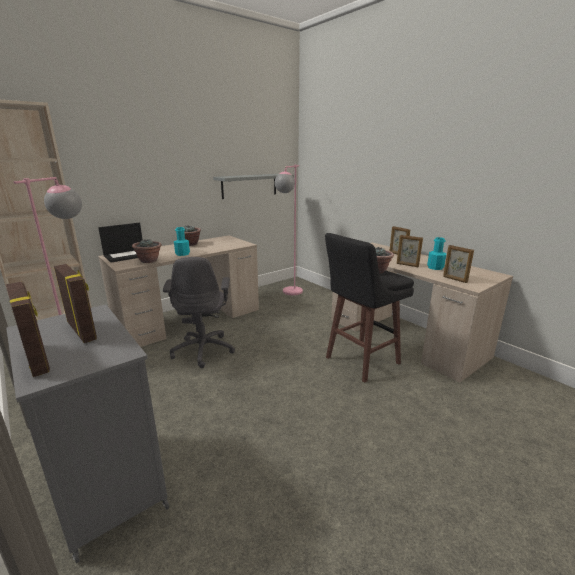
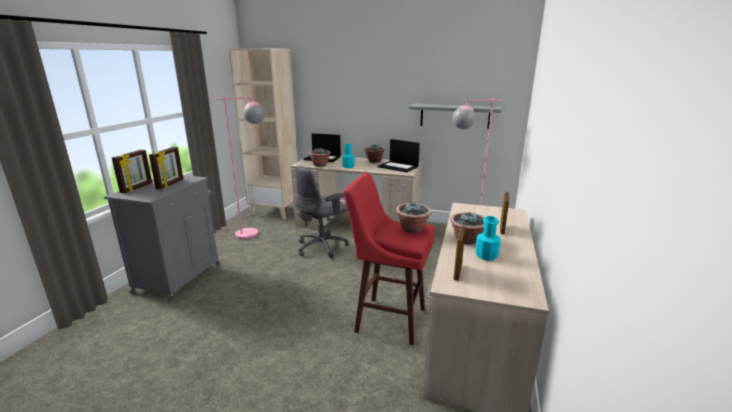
camera: 55 degrees right, 0 degrees up
(225, 242) = (398, 167): none -> laptop
(360, 361) = (388, 319): black stool -> red stool
(407, 265) = (467, 240): picture frame -> potted plant

